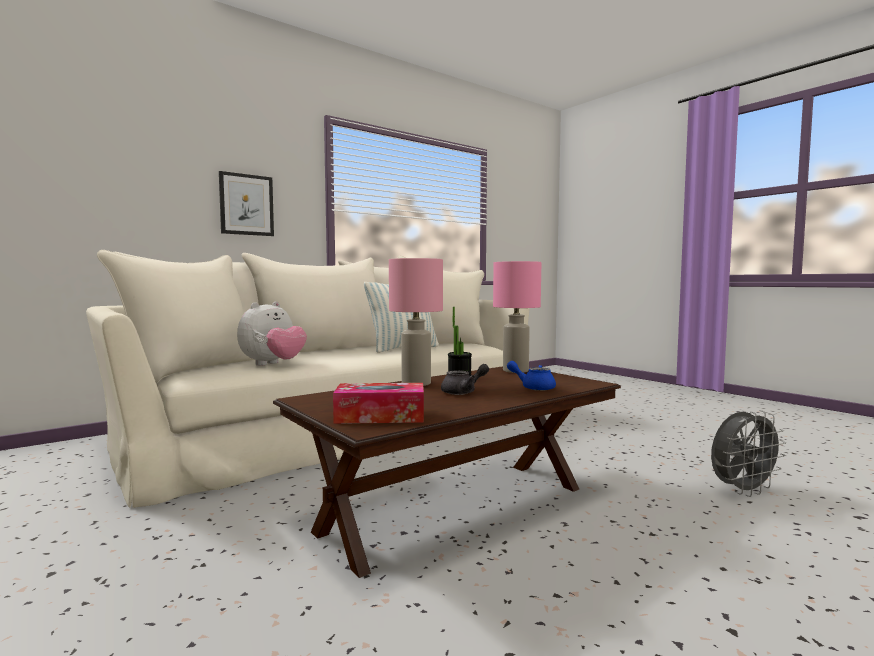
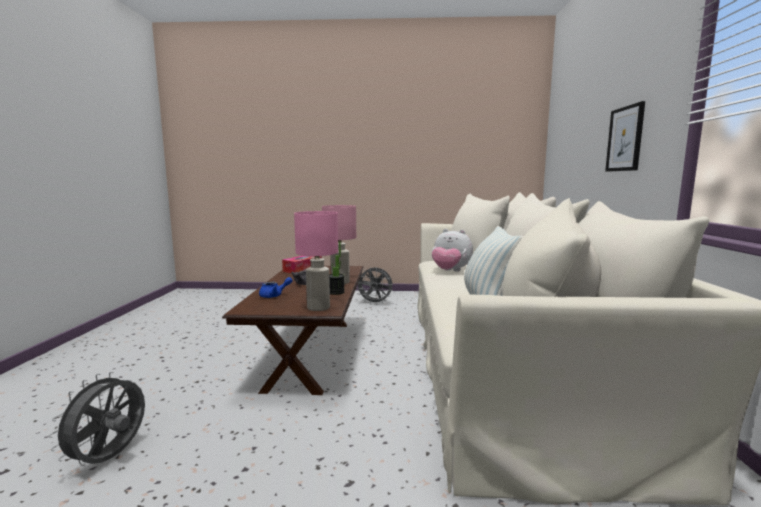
camera: 130 degrees right, 5 degrees up
(109, 564) = (375, 303): none -> grey fan
(273, 364) = (450, 271): plush toy -> plush toy turned 45 degrees counterclockwise

